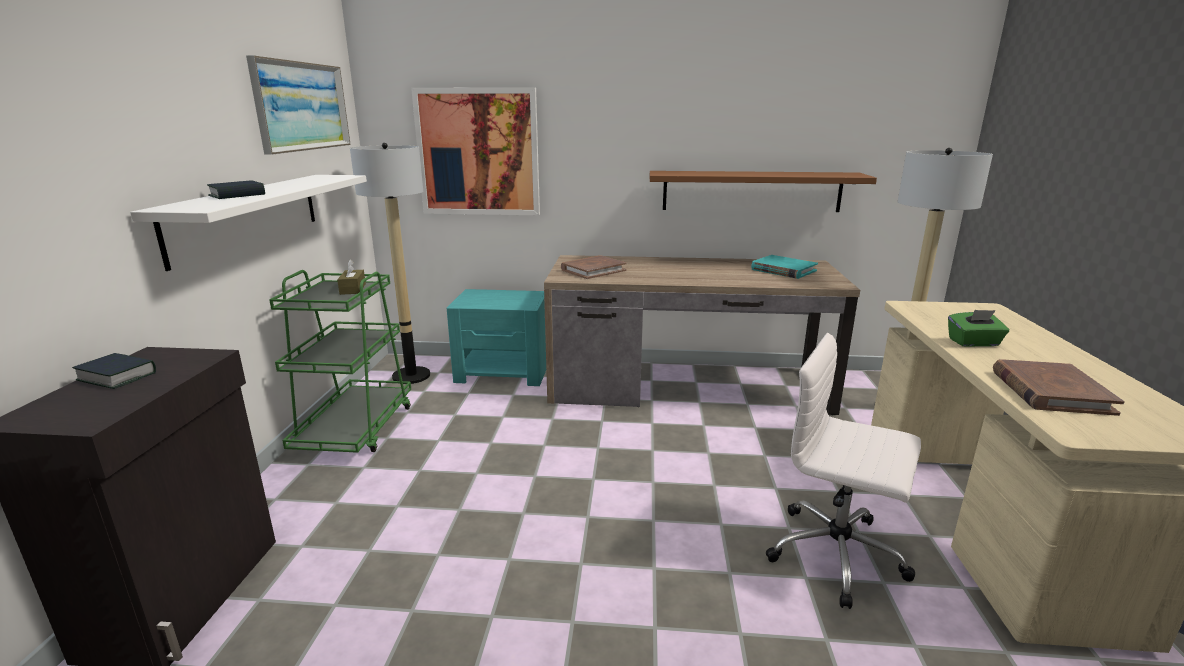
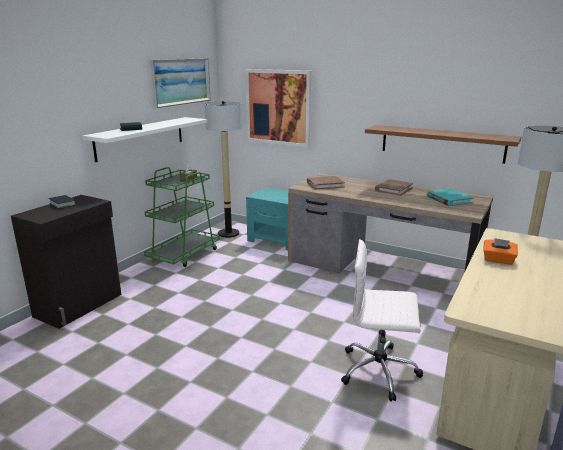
camera: 25 degrees right, 0 degrees up
(838, 555) = (380, 371): white office chair -> white office chair turned 45 degrees counterclockwise
(974, 343) = (498, 260): green tissue box -> orange tissue box
(1050, 391) = (493, 292): brown book -> brown book (393, 189)

